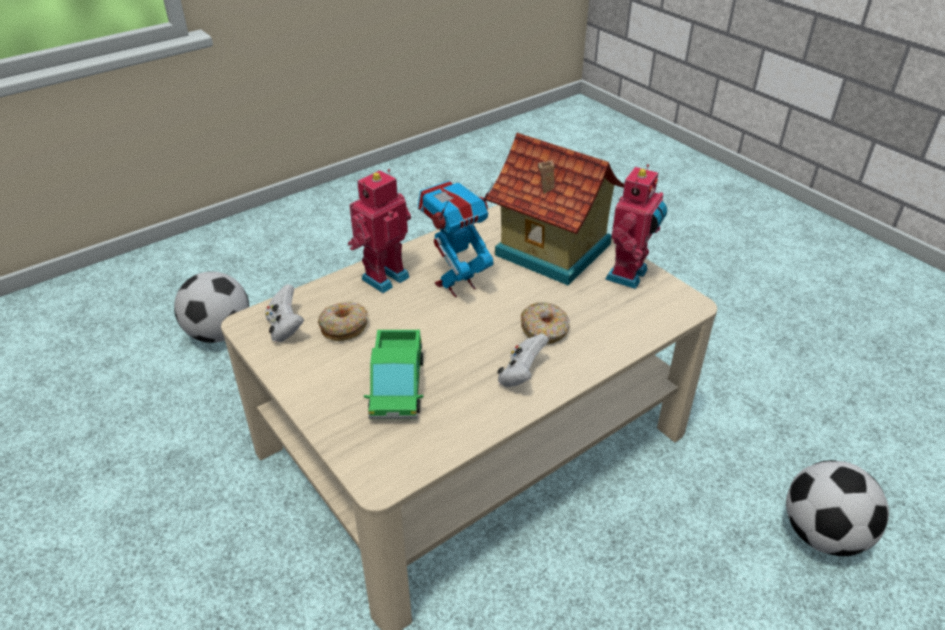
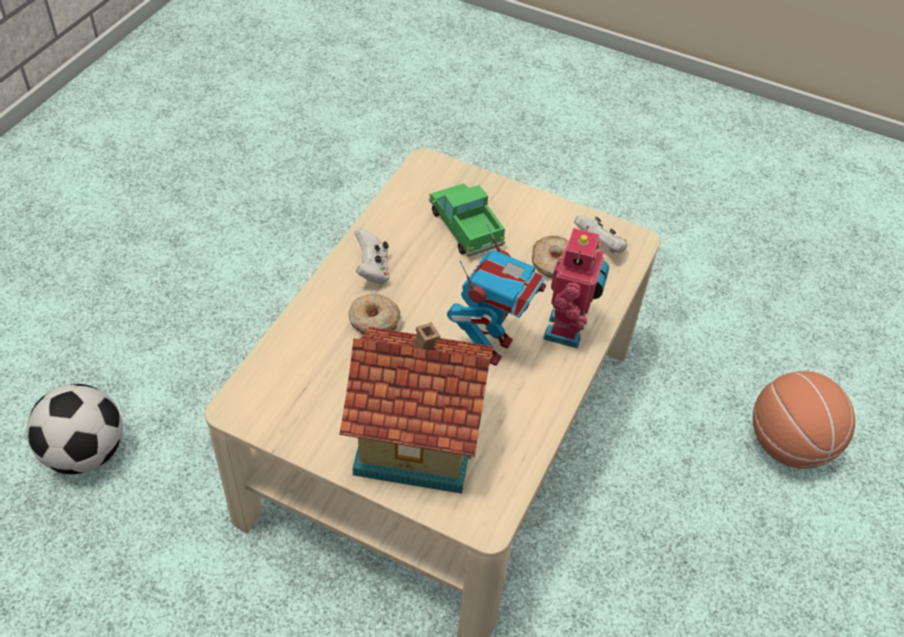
camera: 150 degrees right, 10 degrees up
(219, 333) = (789, 445): football -> basketball
(629, 275) = (313, 427): toy robot -> none

